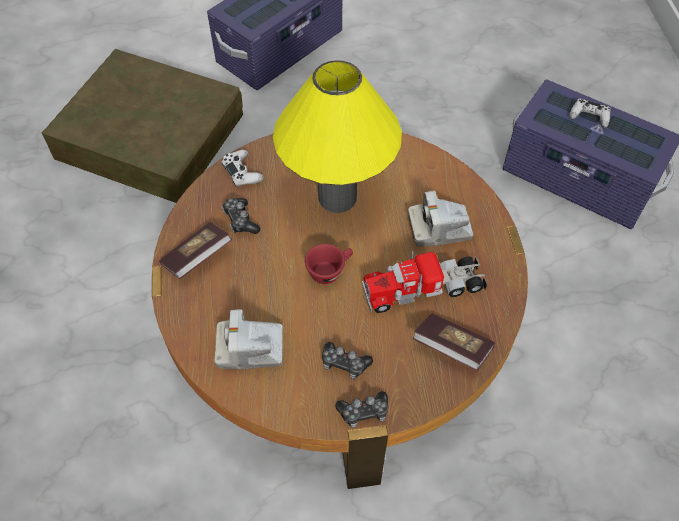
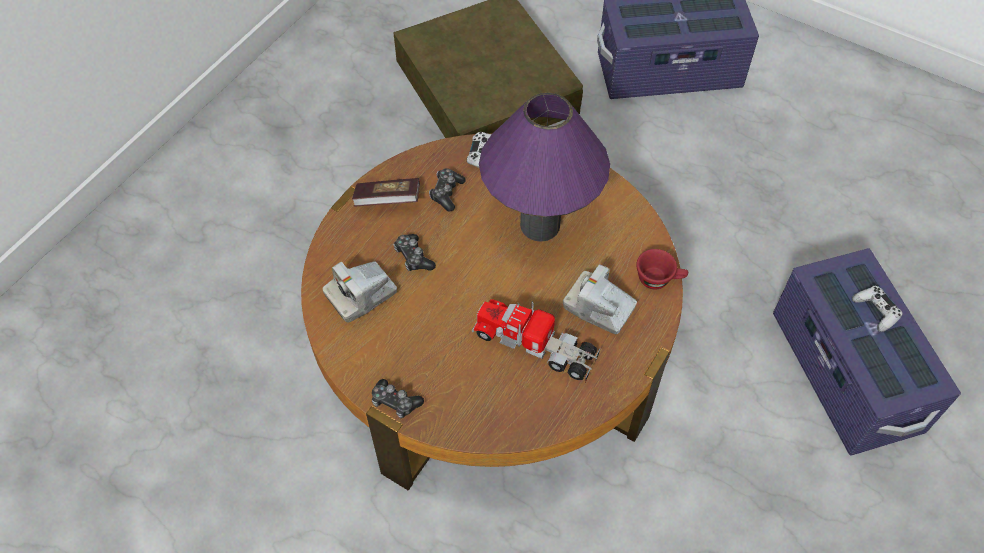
camera: 40 degrees right, 0 degrees up
(250, 348) = (361, 295): camera -> camera turned 75 degrees counterclockwise
(330, 270) = (476, 279): red cup -> red cup (659, 279)
(337, 197) = (540, 225): yellow table lamp -> purple table lamp
(344, 364) = (416, 356): game controller -> game controller (413, 257)
(452, 348) = (510, 407): book -> none

